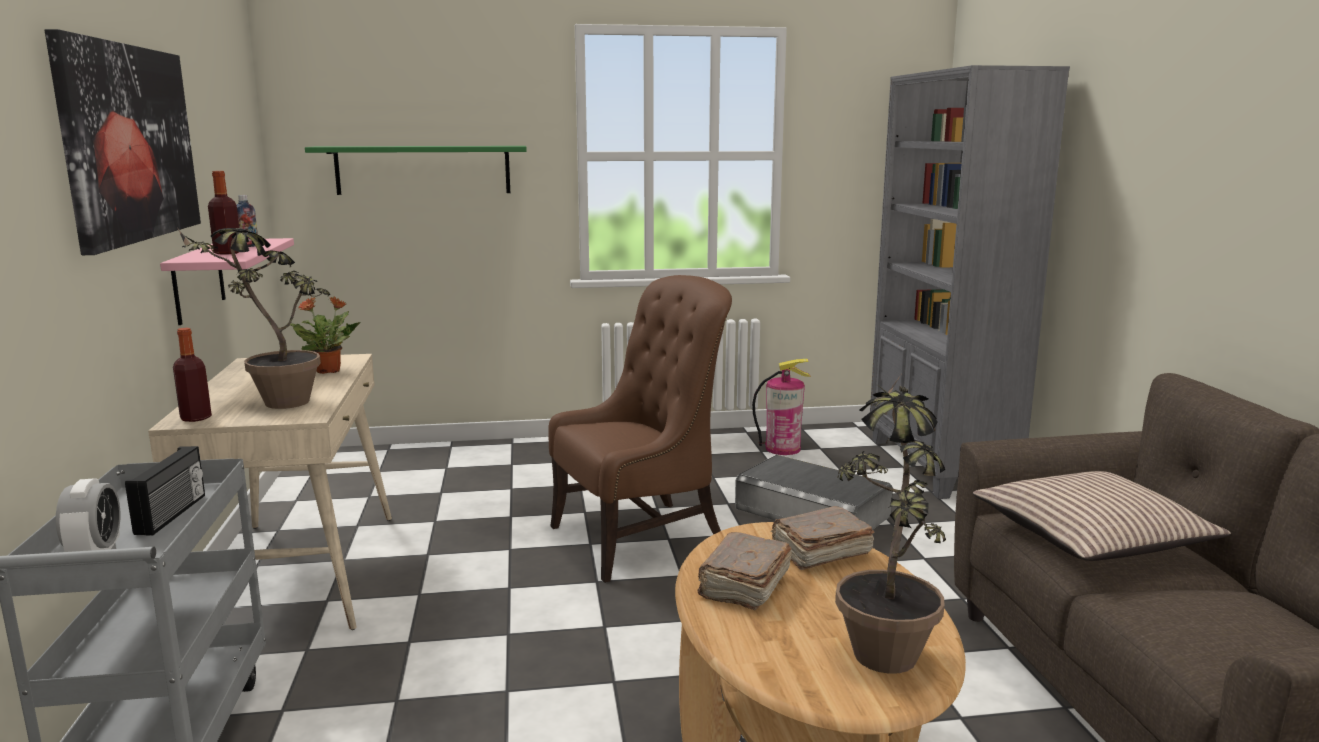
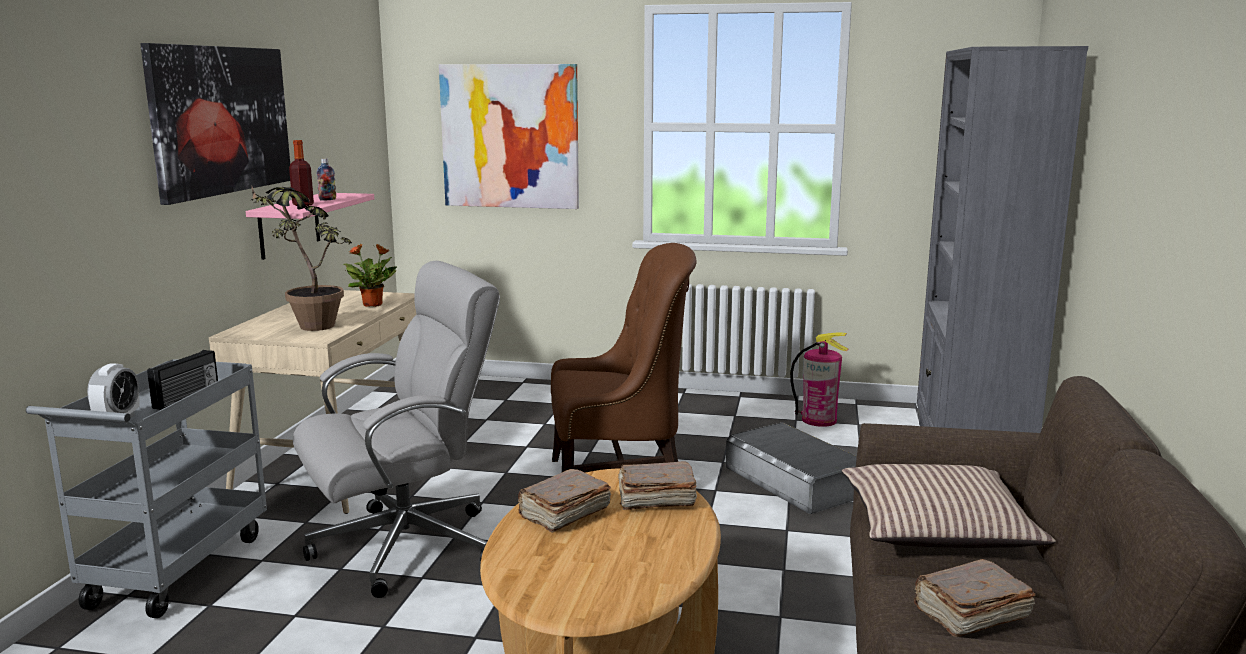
camera: 20 degrees right, 0 degrees up
(196, 418) = (246, 331): bottle -> none
(423, 170) = (510, 136): green shelf -> picture
(457, 657) = (404, 547): none -> grey office chair
(884, 643) = (627, 574): potted plant -> none
(1222, 619) = (969, 614): none -> brown book

